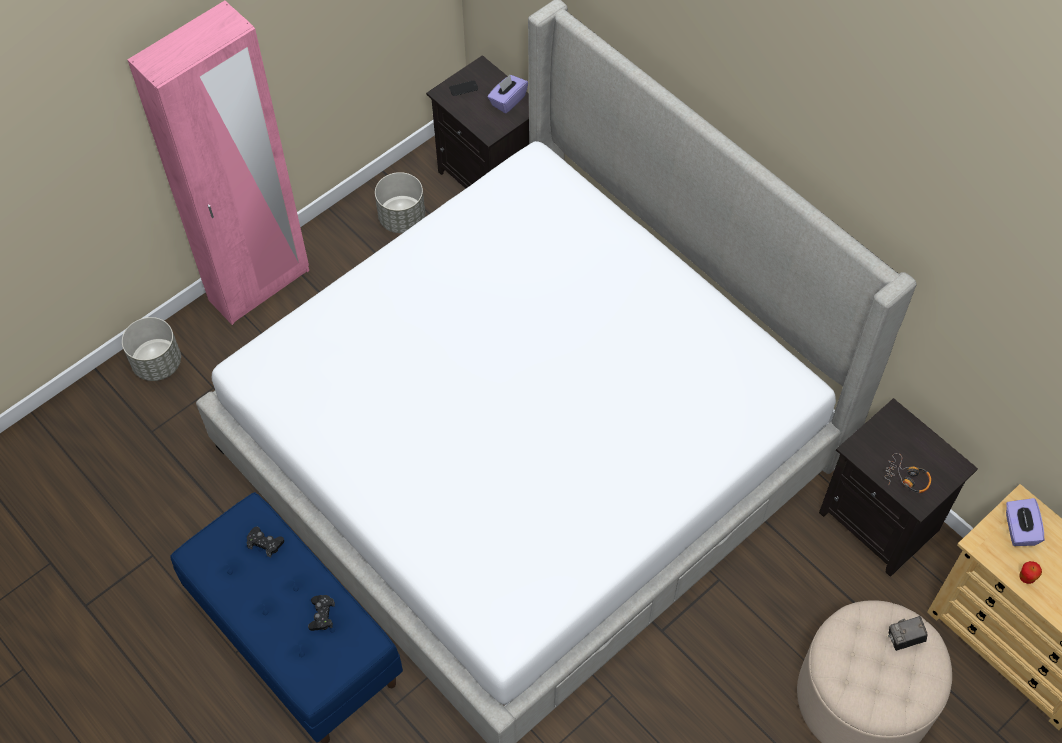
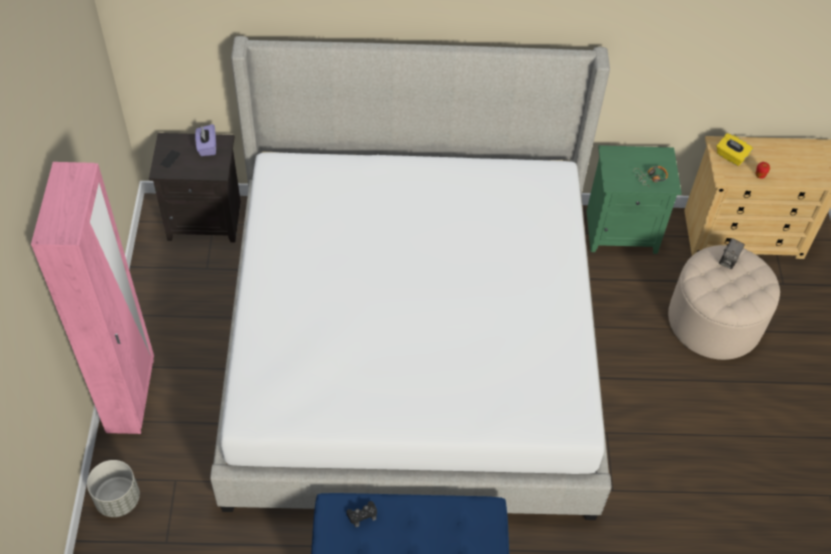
camera: 50 degrees left, 5 degrees down
(322, 615) = (445, 521): black game controller -> none
(402, 218) = (177, 283): grey planter -> none
(881, 521) = (622, 231): black nightstand -> green nightstand
(1019, 529) = (731, 156): purple tissue box -> yellow tissue box

